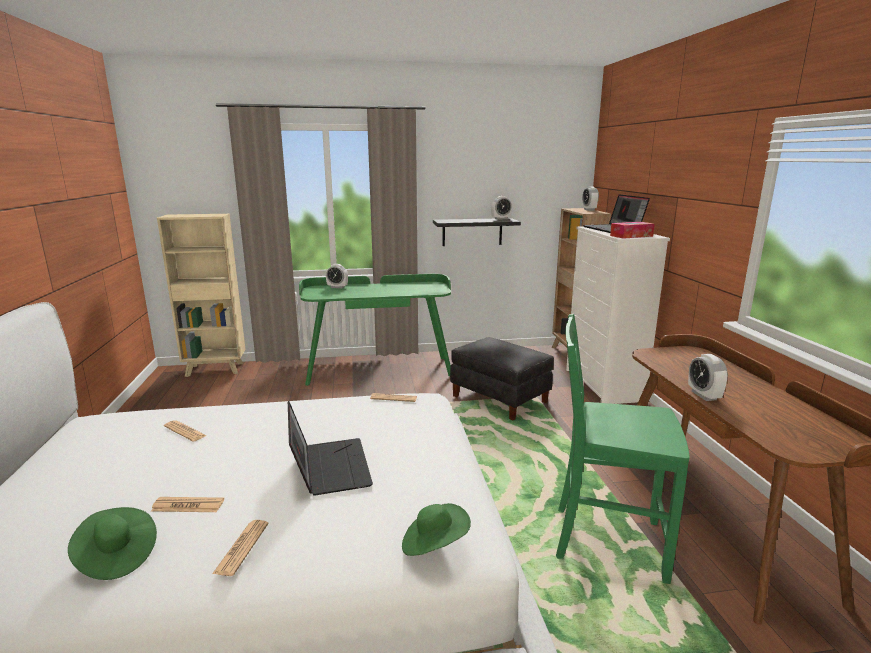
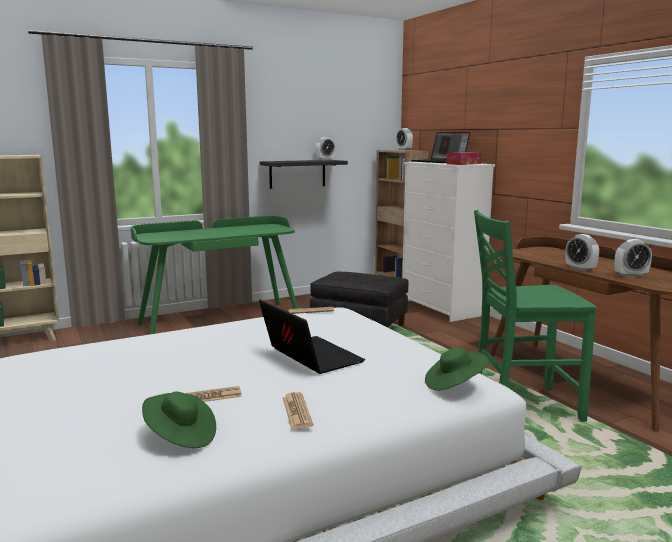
camera: 20 degrees left, 5 degrees down
(185, 431) = (127, 354): newspaper -> none
(337, 287) = (171, 233): alarm clock -> alarm clock (631, 275)

